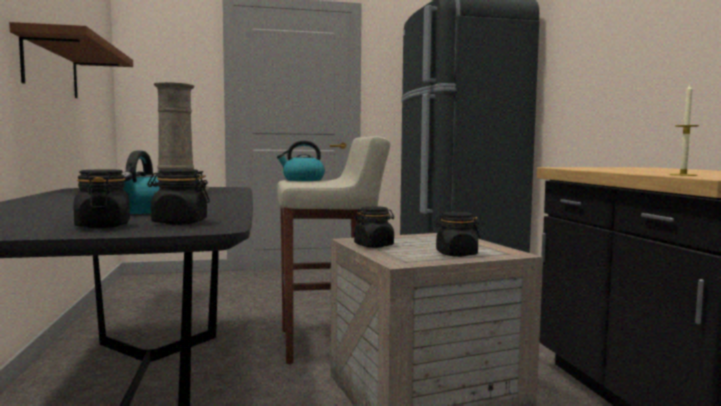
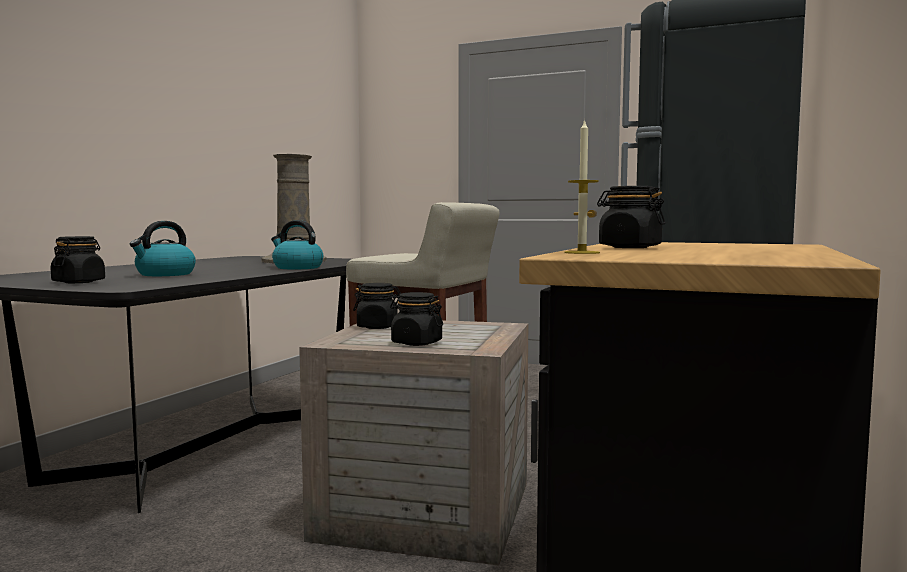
camera: 35 degrees right, 0 degrees up
(51, 67) = (236, 145): brown shelf -> none
(179, 222) = (130, 283): black jar -> black jar (629, 247)
(303, 180) = (413, 253): kettle -> kettle (297, 268)

